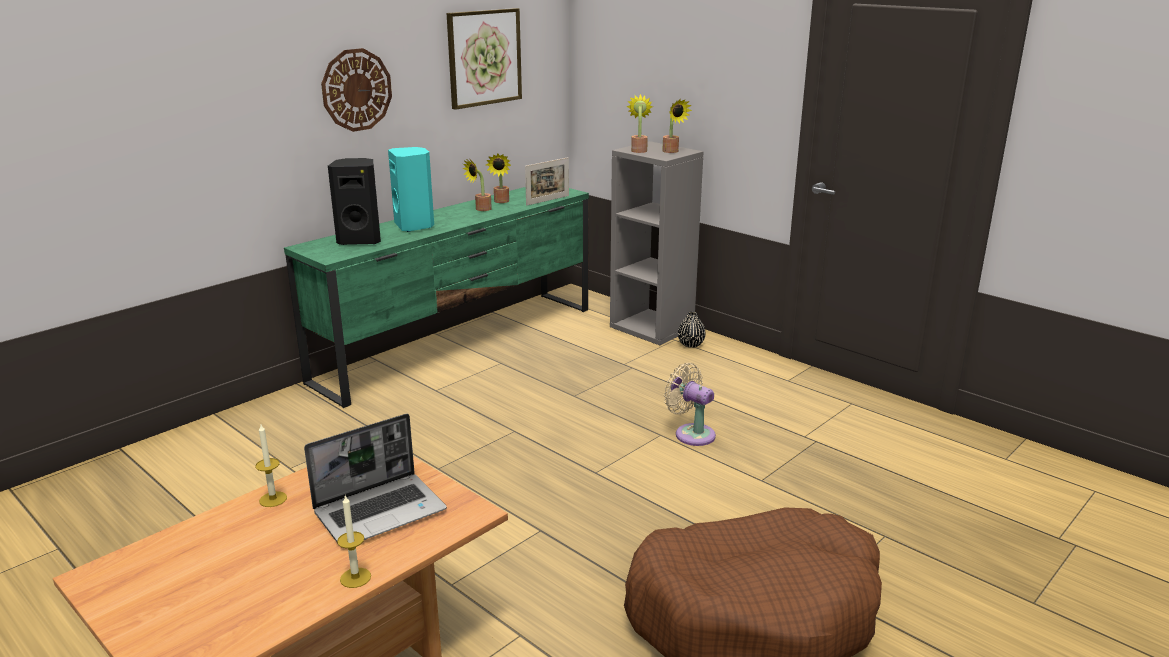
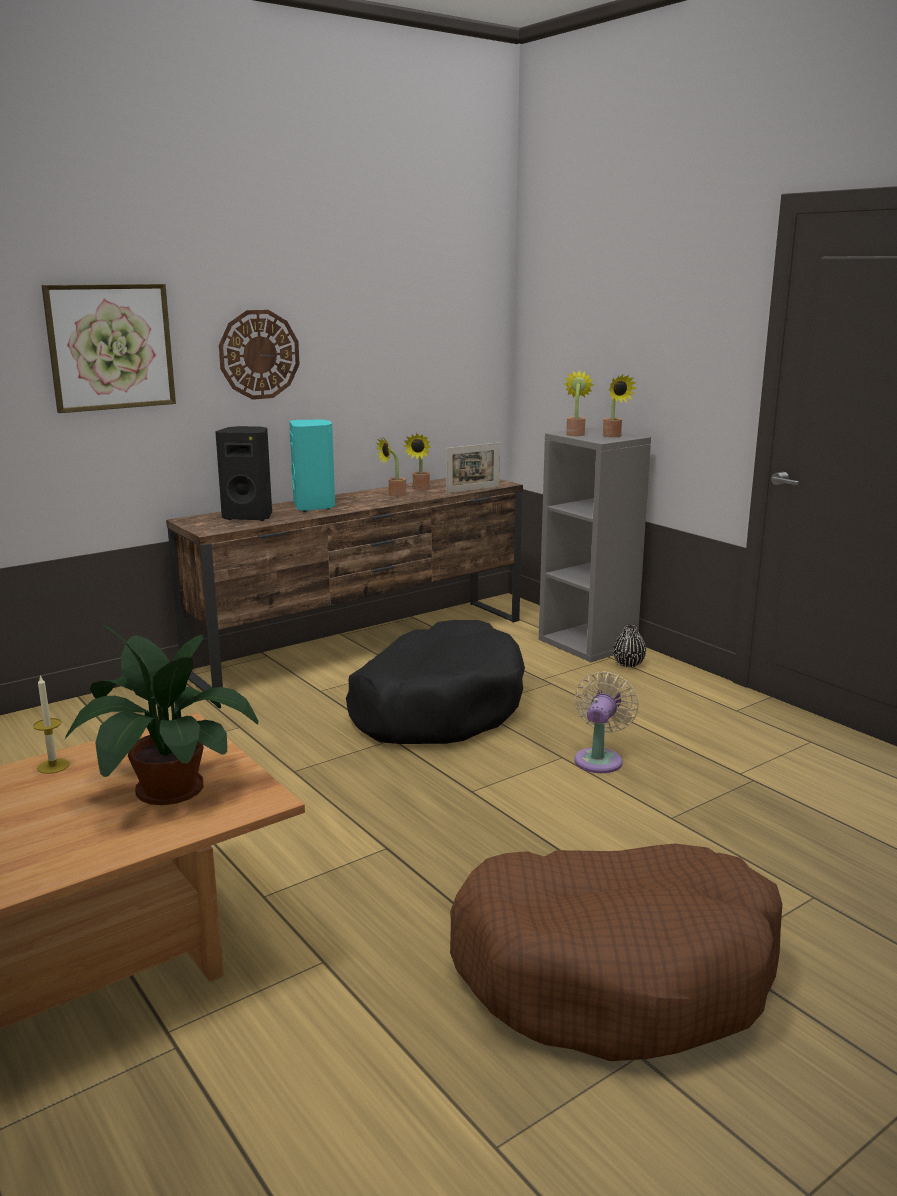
camera: 10 degrees right, 5 degrees down
(355, 578) = (101, 855): candle -> none
(381, 511) = (163, 788): laptop -> potted plant
(460, 343) = (364, 645): green tv stand -> brown tv stand
(484, 57) = (410, 329): picture -> picture (110, 347)
(542, 397) = (437, 706): none -> black dog bed
(691, 433) = (600, 759): beige fan -> beige fan turned 60 degrees clockwise

